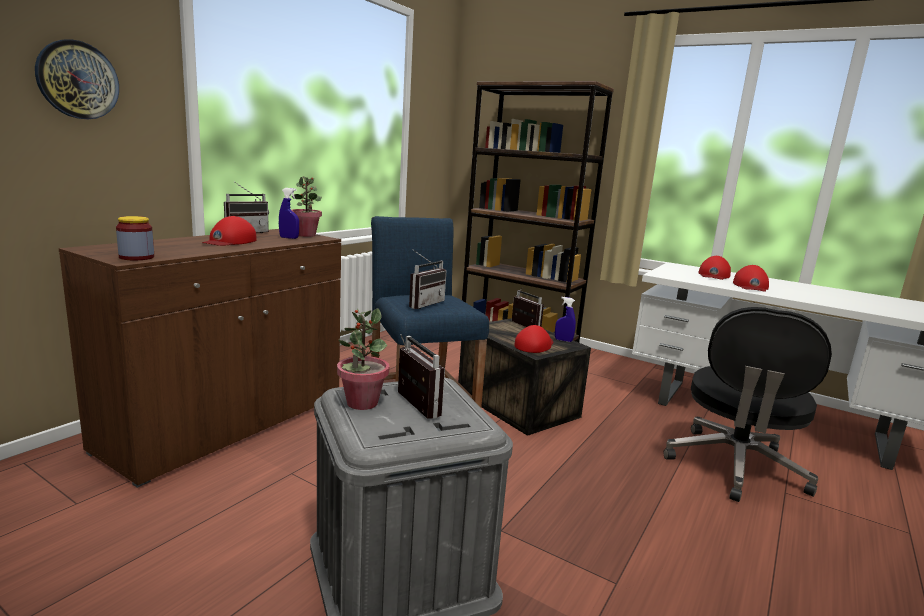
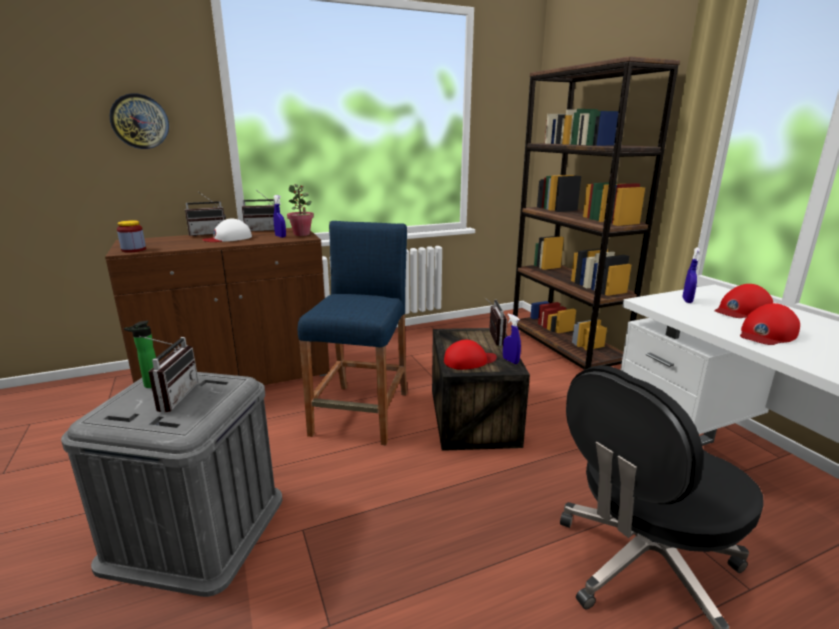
camera: 35 degrees right, 5 degrees up
(229, 241) = (228, 238): red cap -> white cap
(362, 403) = (150, 386): potted plant -> bottle
(423, 304) = (338, 305): radio -> radio (208, 234)
(677, 272) = (687, 300): none -> blue spray bottle

